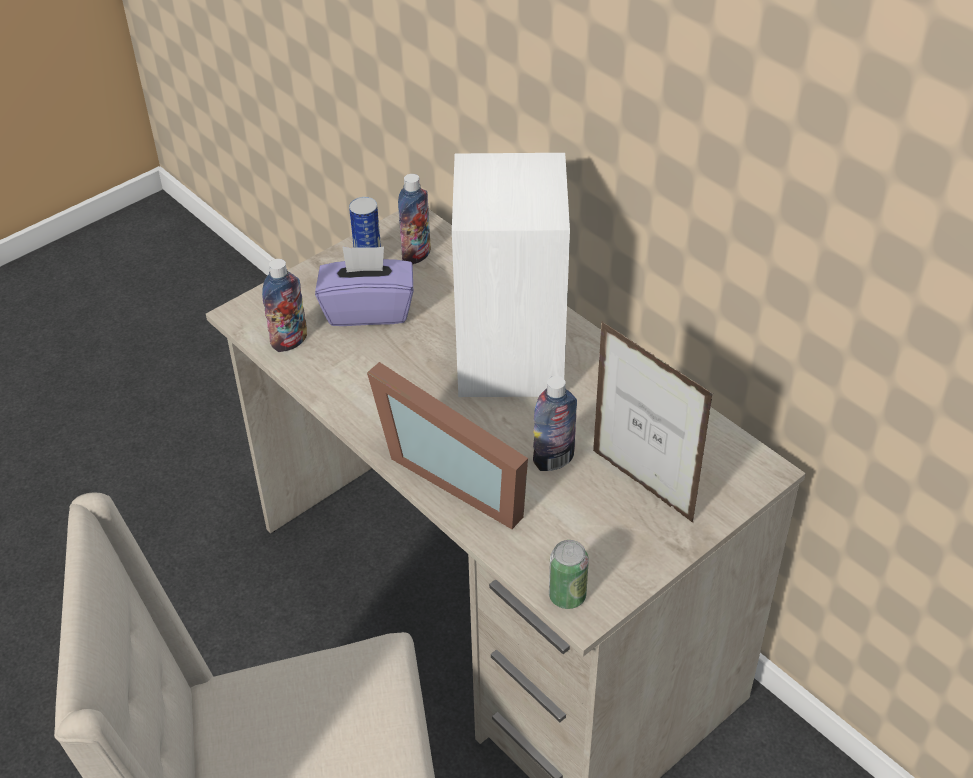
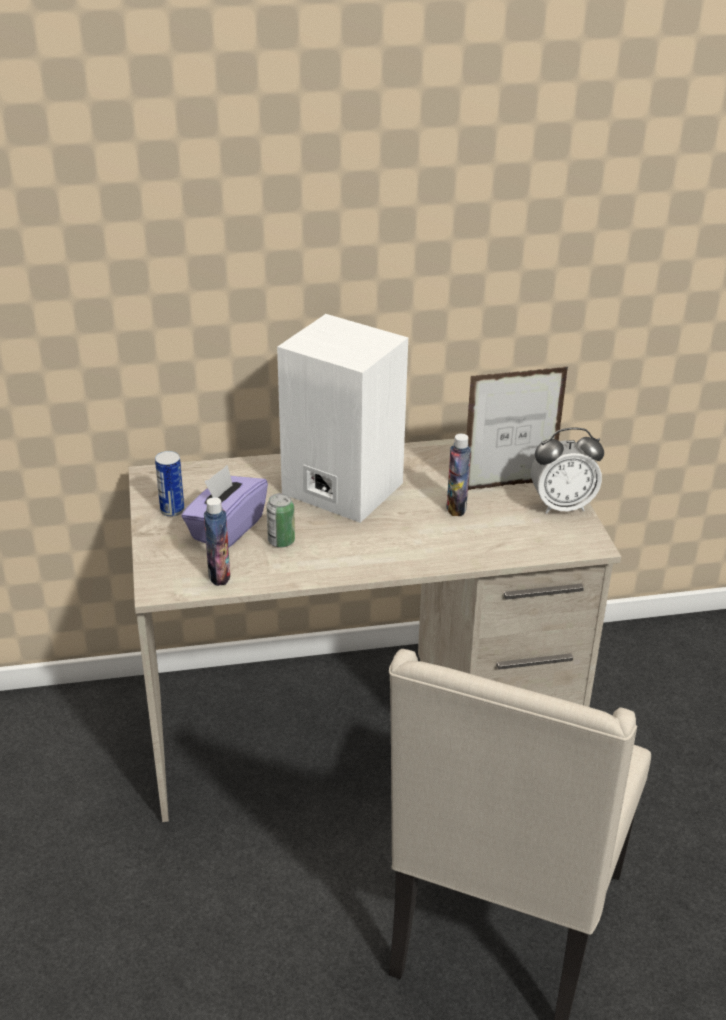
camera: 60 degrees left, 10 degrees down
(416, 255) = (191, 487): bottle -> none
(459, 473) = (433, 548): picture frame -> none
(567, 596) = (575, 545): can -> can (281, 541)
(642, 552) = (562, 506): none -> alarm clock

